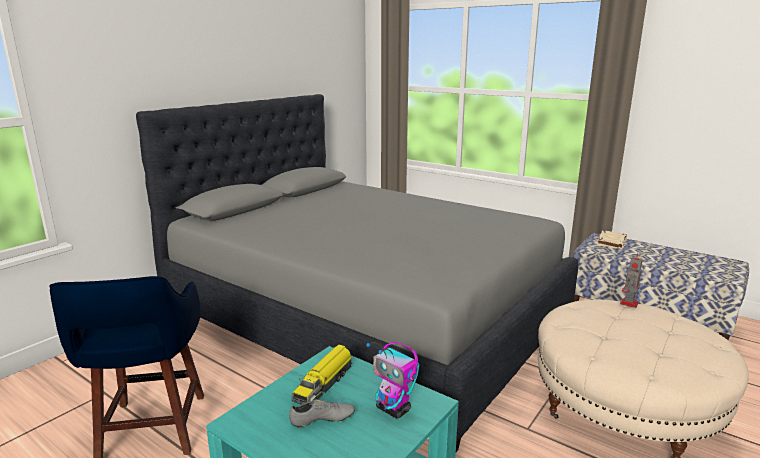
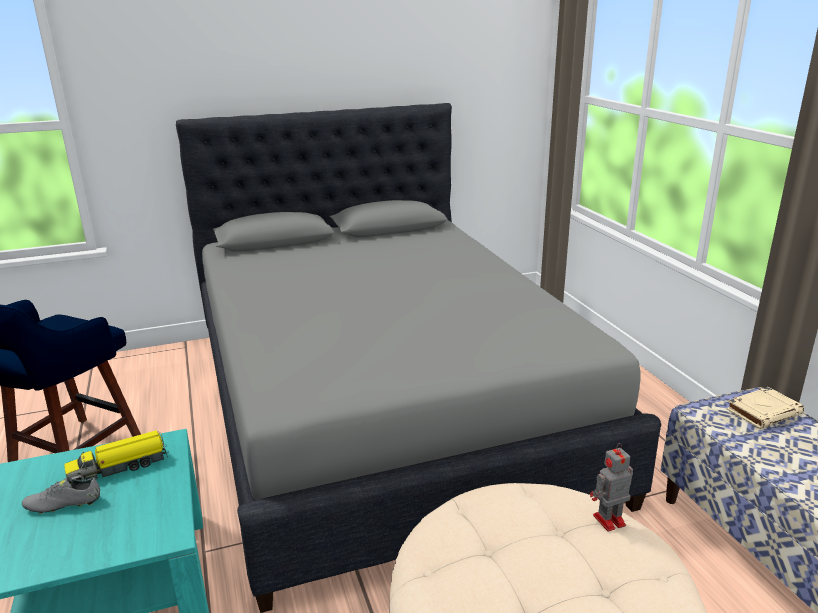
camera: 35 degrees right, 5 degrees up
(322, 420) = (63, 504): grey shoe -> grey shoe turned 150 degrees clockwise
(394, 409) = (128, 524): toy robot -> none

